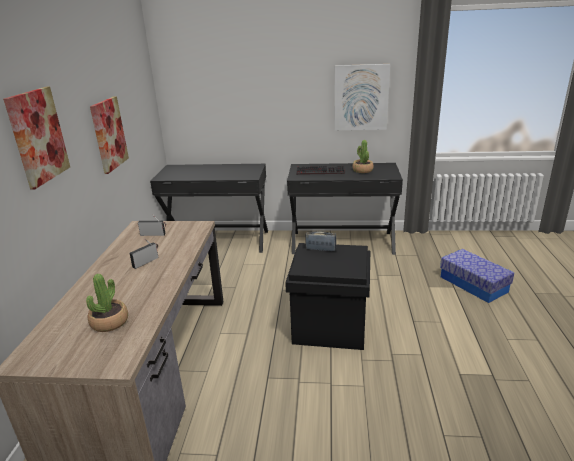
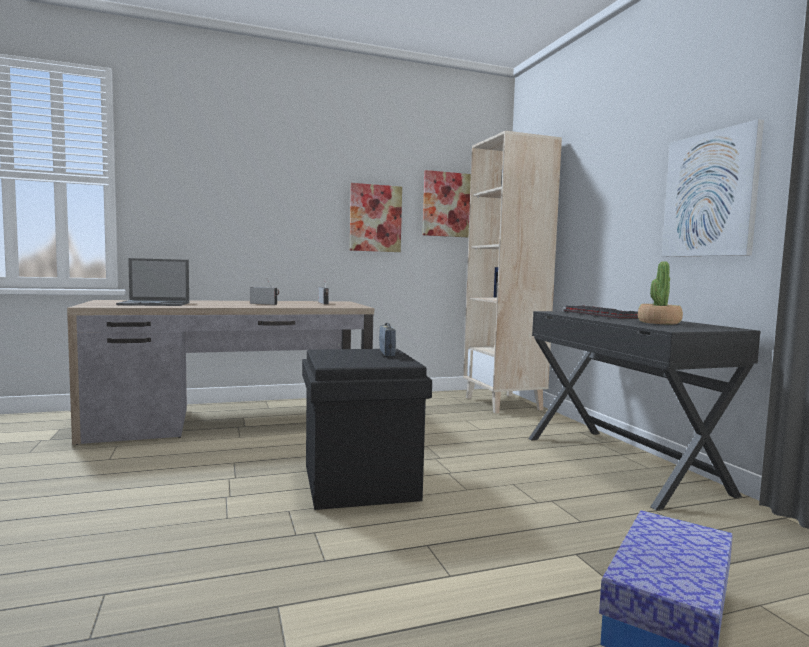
camera: 65 degrees right, 20 degrees down
(38, 136) = (259, 182): picture -> picture (446, 204)
(109, 322) = (155, 304): potted plant -> laptop
(218, 240) = (504, 403): black desk -> beige bookcase

